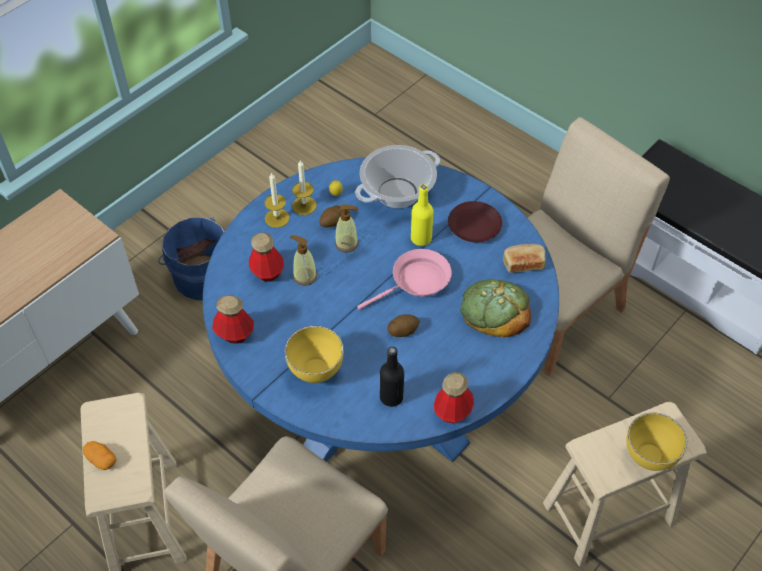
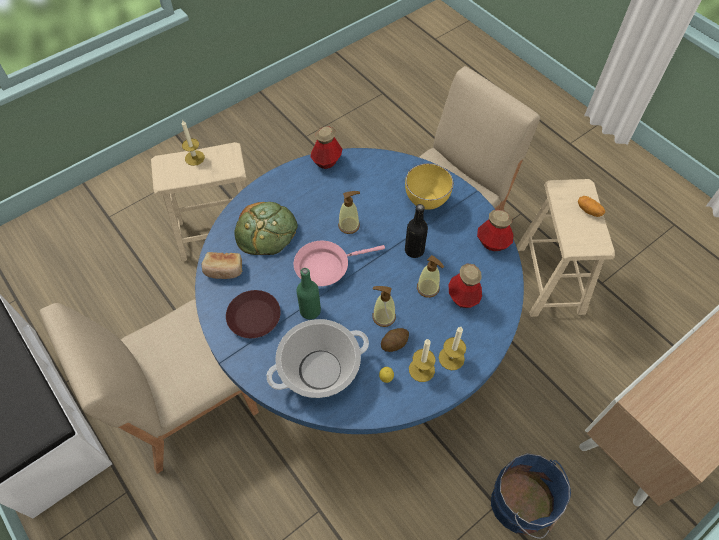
camera: 170 degrees left, 5 degrees up
(391, 397) = (370, 177): black bottle -> black bottle (414, 250)
(403, 330) = (349, 225): potato -> soap dispenser
(421, 238) = (310, 311): yellow bottle -> green bottle
(647, 457) = (194, 158): yellow bowl -> candle

